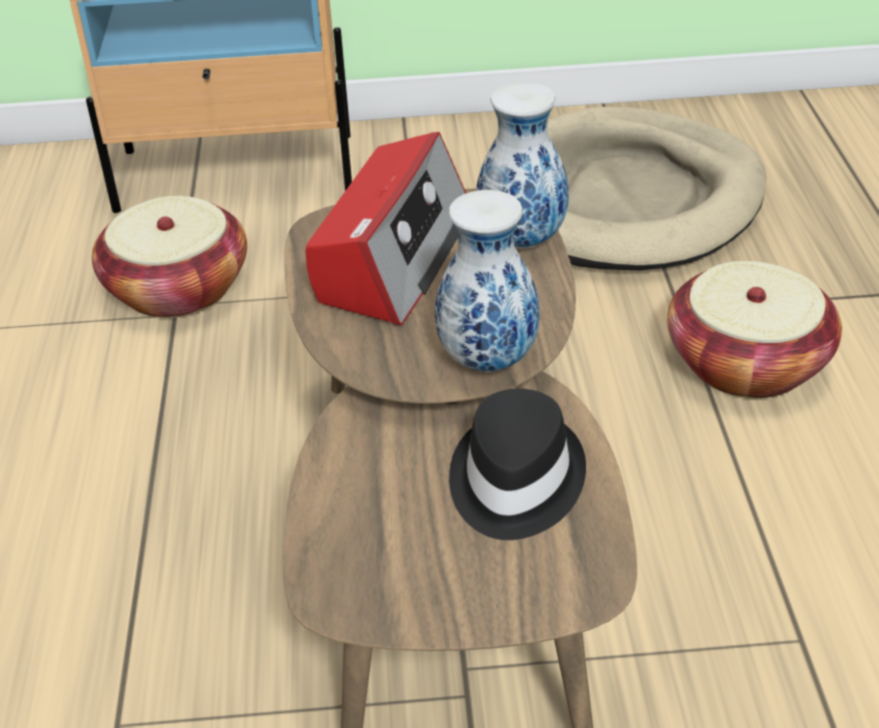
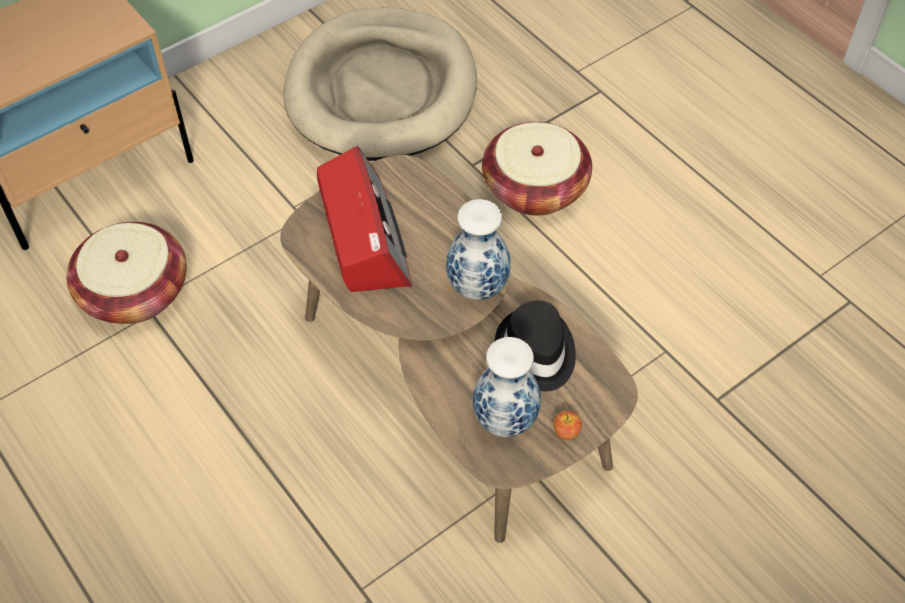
camera: 35 degrees left, 15 degrees up
(468, 601) = (566, 432): none -> apple
(521, 239) = (429, 191): vase -> vase (504, 419)

